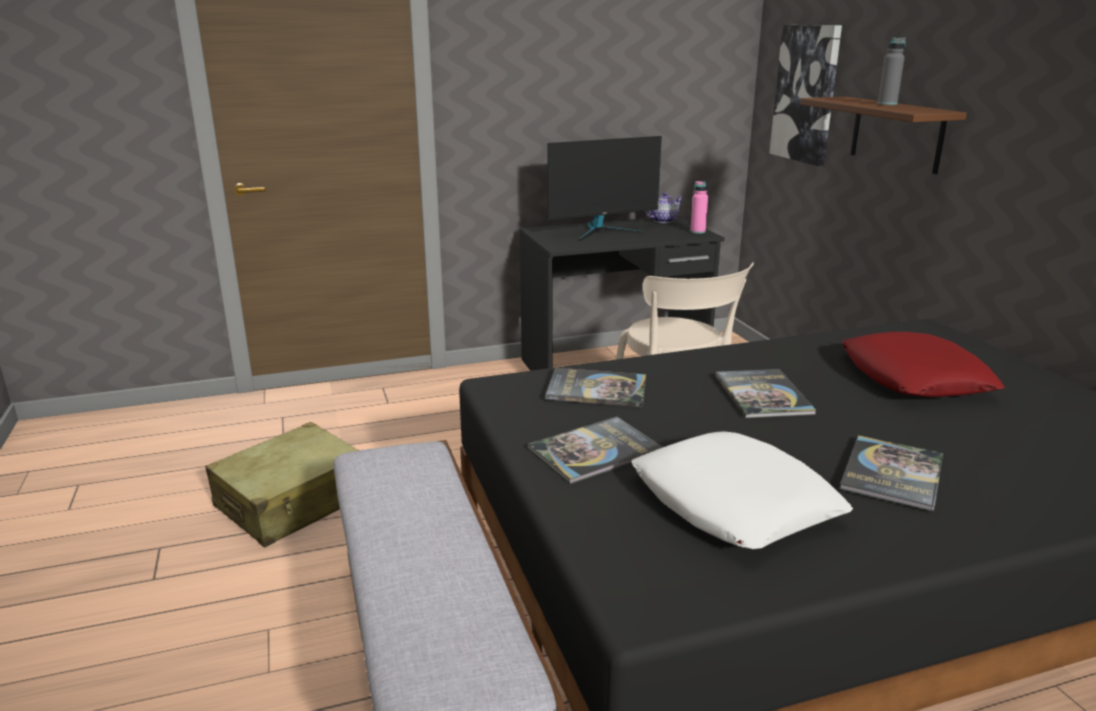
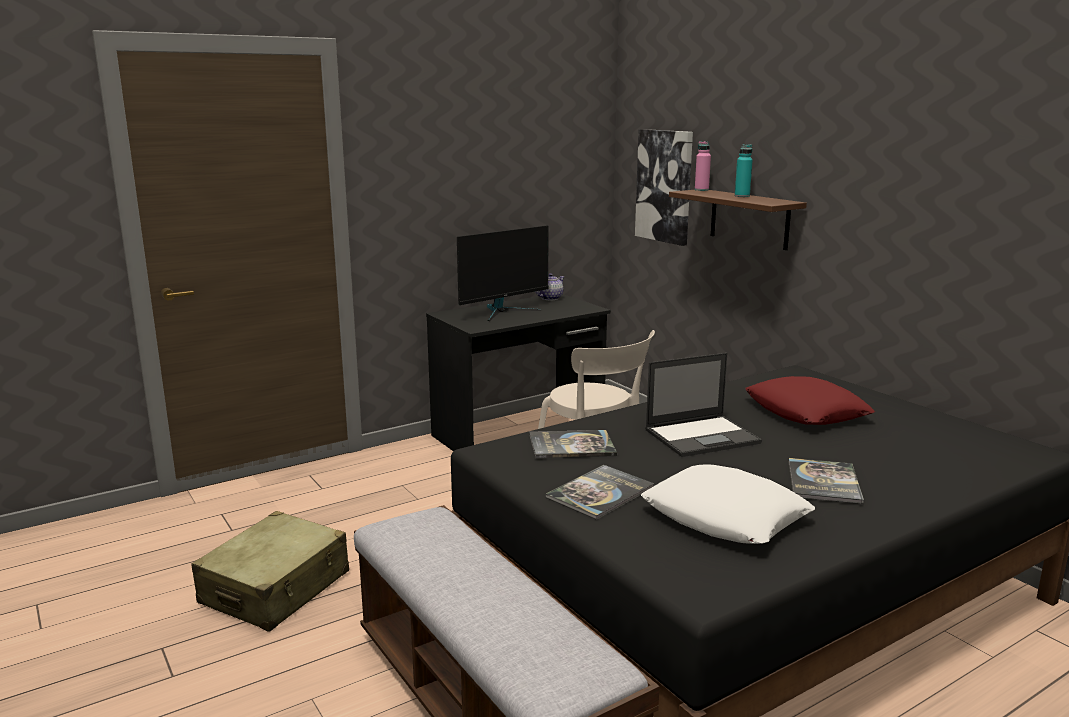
camera: 15 degrees left, 5 degrees down
(697, 231) = (585, 306): pink bottle -> pink bottle (701, 190)
(762, 395) = (703, 436): book -> laptop
(887, 104) = (742, 196): grey bottle -> turquoise bottle

